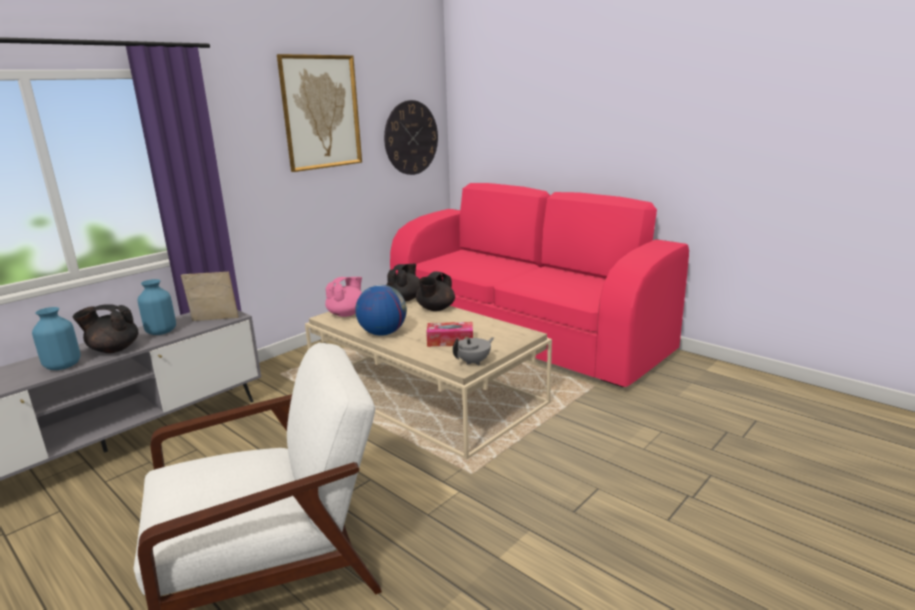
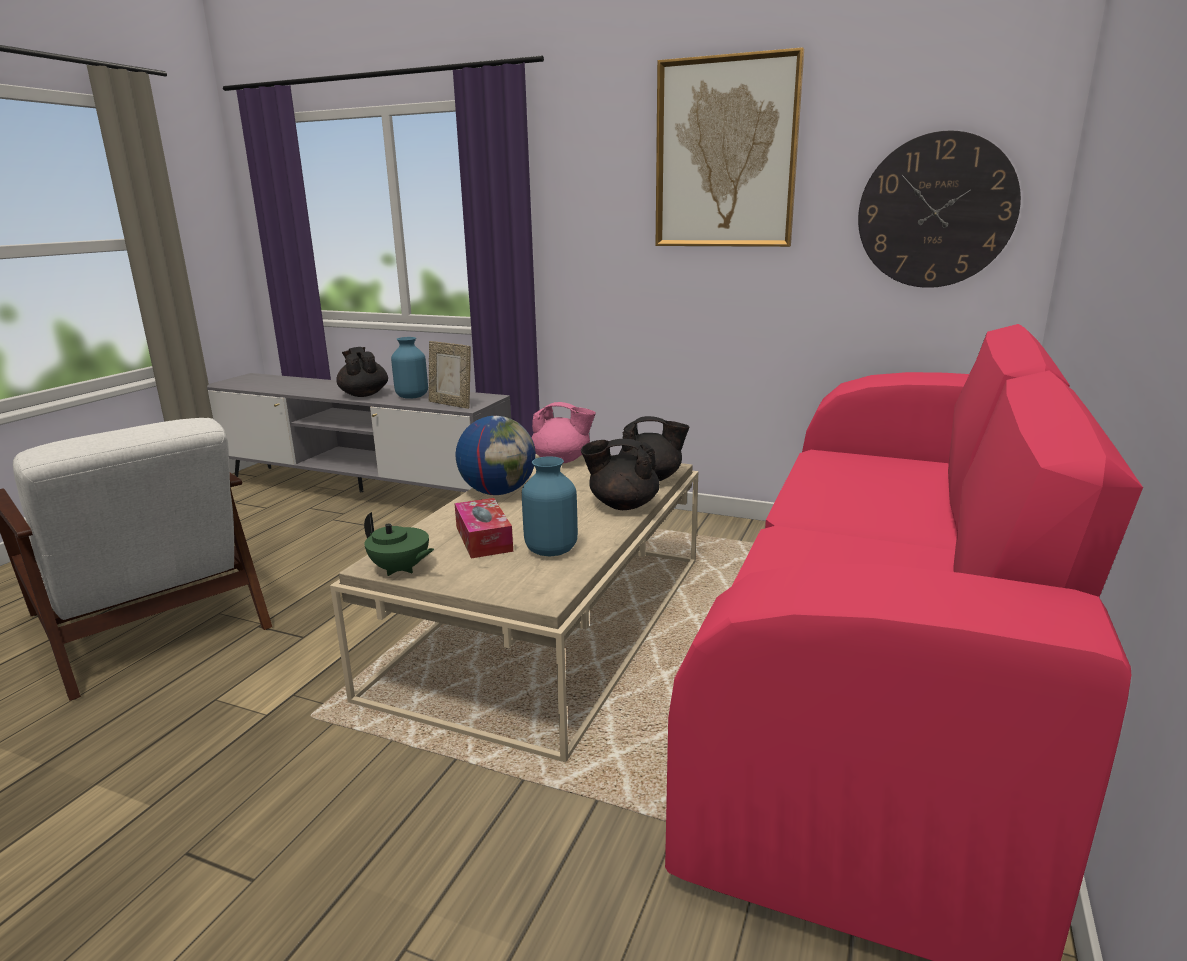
camera: 70 degrees right, 0 degrees up
(63, 365) = (325, 392): blue vase -> blue vase (552, 550)
(214, 320) = (451, 404): picture frame -> picture frame turned 150 degrees clockwise
(474, 362) = (400, 569): grey teapot -> green teapot

